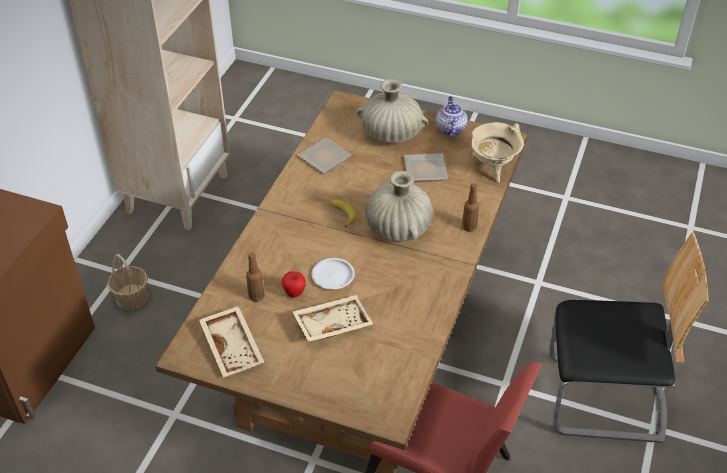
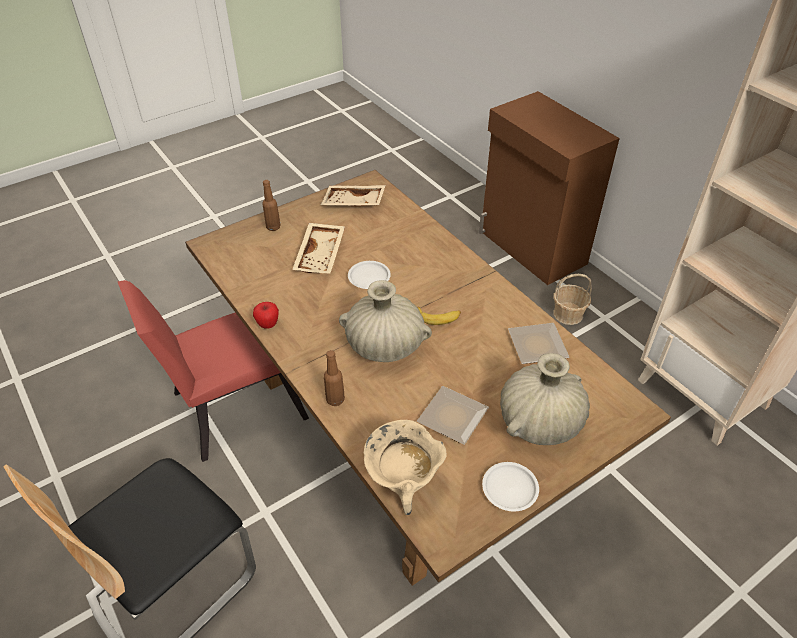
camera: 125 degrees right, 0 degrees up
(256, 296) = (390, 230): brown bottle -> brown bottle (273, 227)
(294, 293) = (373, 250): apple -> apple (268, 325)
(450, 129) = (510, 488): teapot -> white plate

